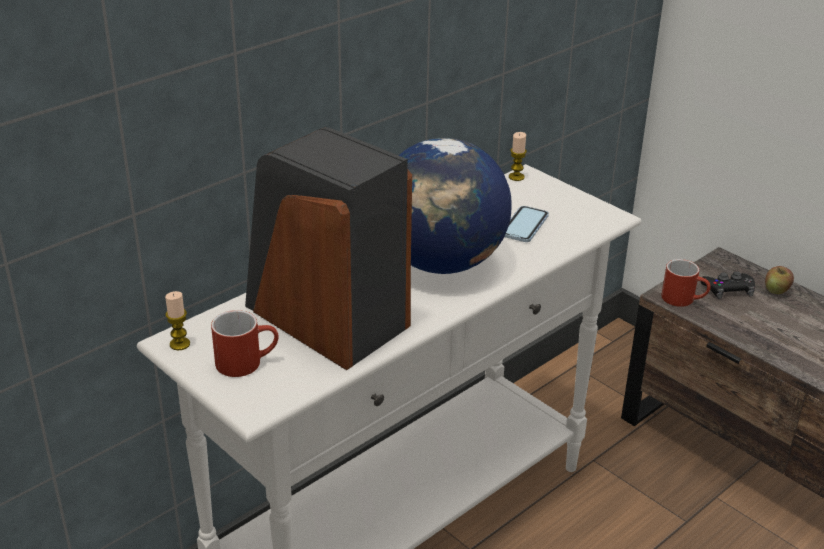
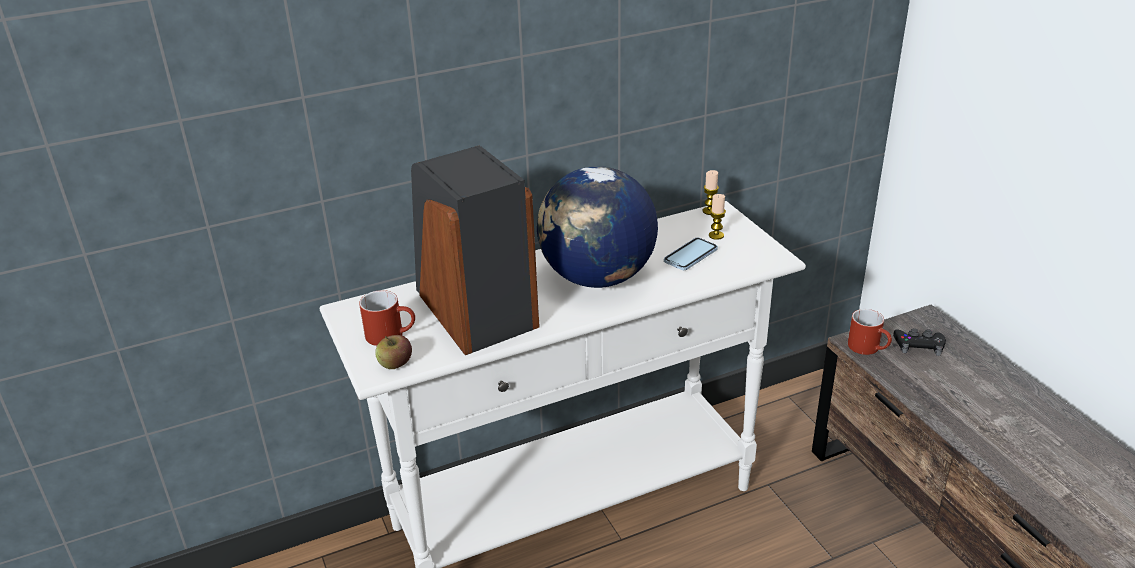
camera: 20 degrees right, 0 degrees up
(180, 344) = (349, 312): candle -> candle (716, 235)
(776, 290) = (969, 354): apple -> apple (395, 364)

